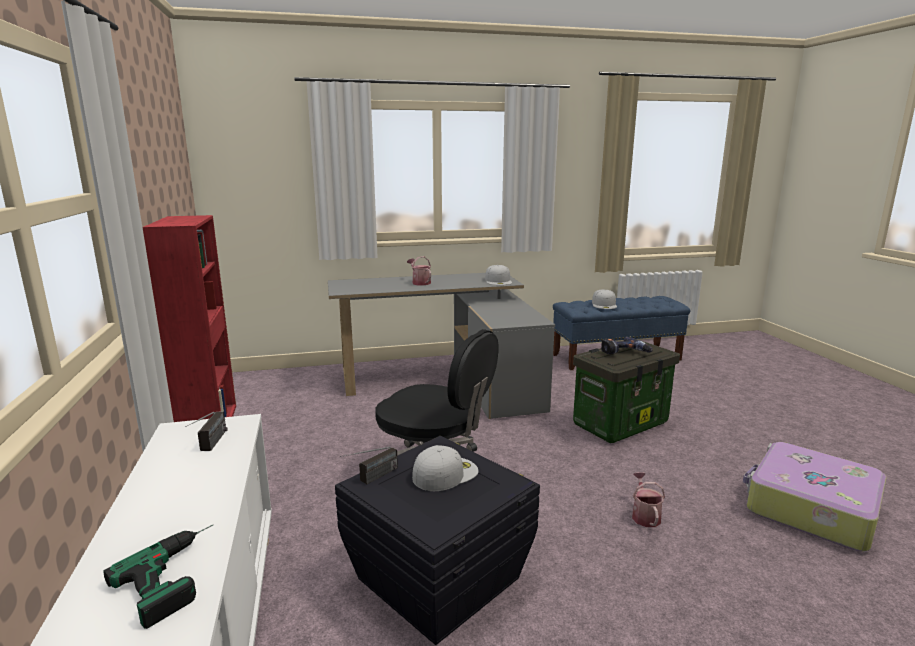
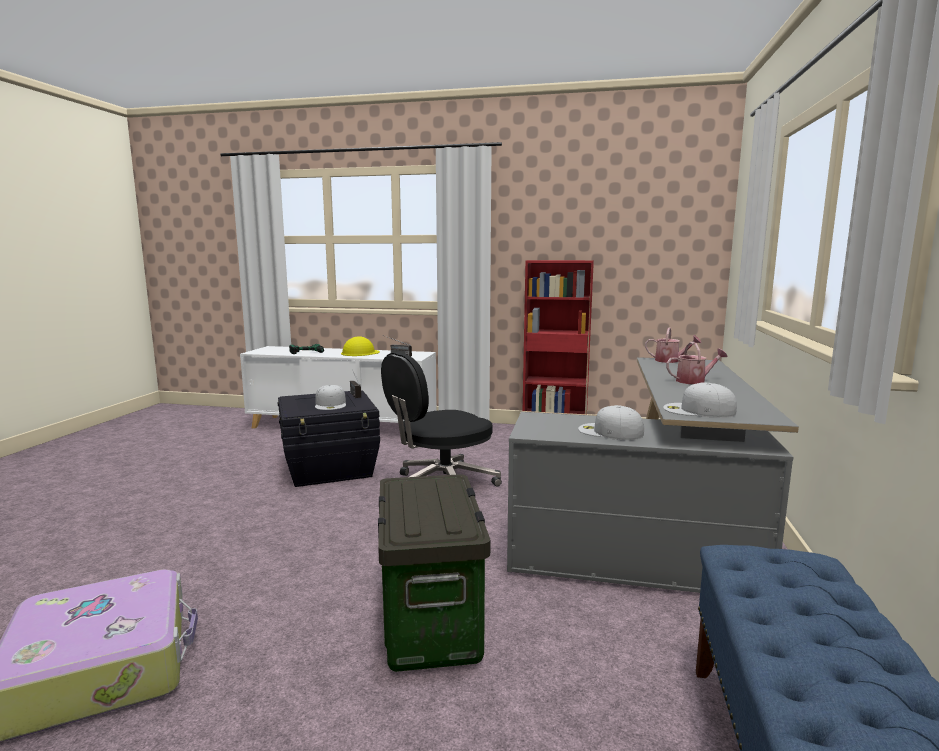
camera: 115 degrees right, 5 degrees down
(174, 495) = (360, 353): none -> yellow hard hat
(604, 304) = (787, 602): white cap -> white cap (609, 432)
(625, 353) = (427, 500): power drill -> none
(644, 515) = (268, 551): watering can -> watering can (670, 361)

